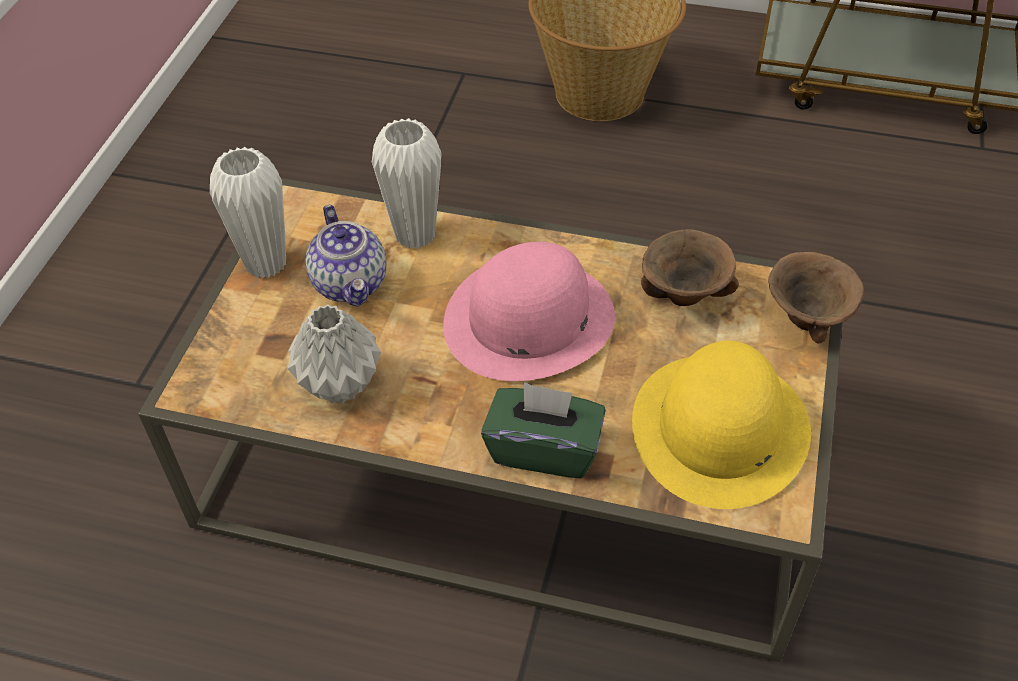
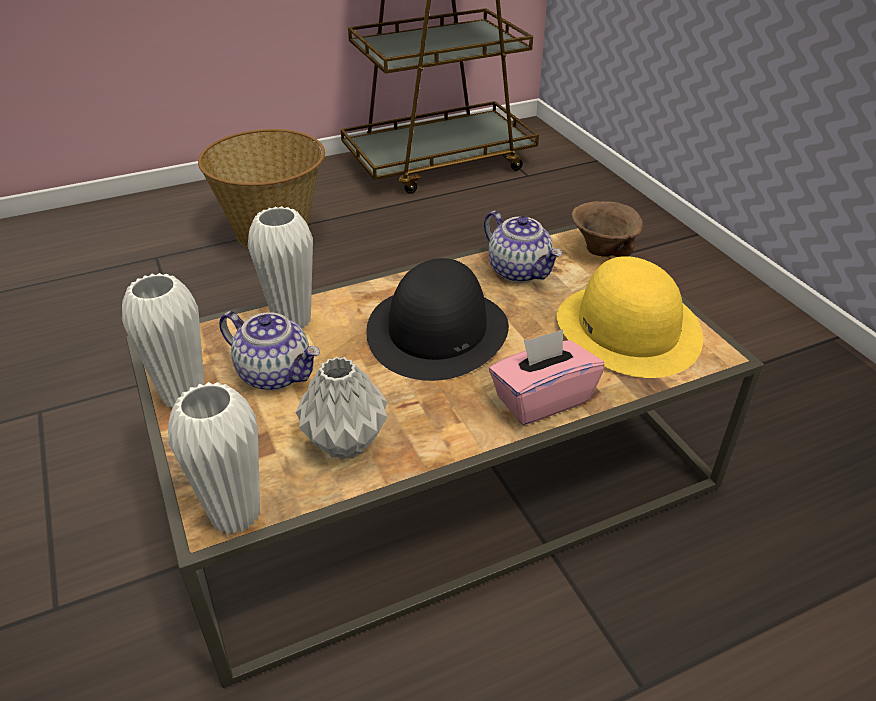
camera: 40 degrees left, 10 degrees down
(207, 396) = (235, 515): none -> white vase
(528, 320) = (437, 331): pink hat -> black hat
(544, 449) = (541, 399): green tissue box -> pink tissue box
(685, 295) = (520, 271): brown bowl -> teapot

